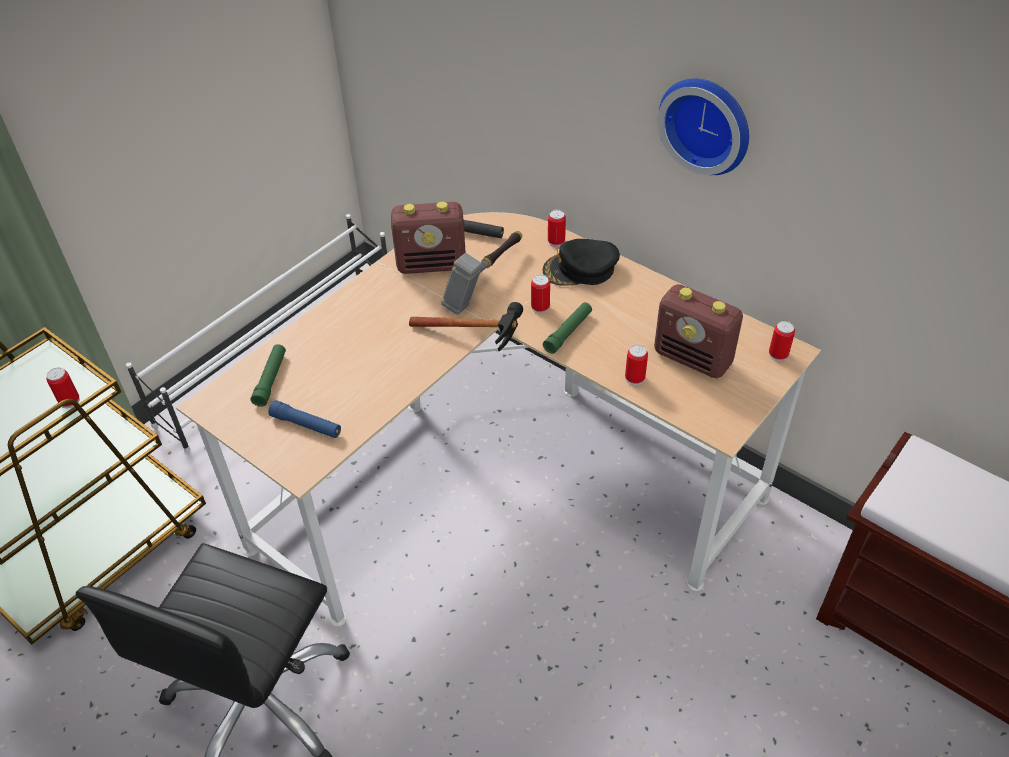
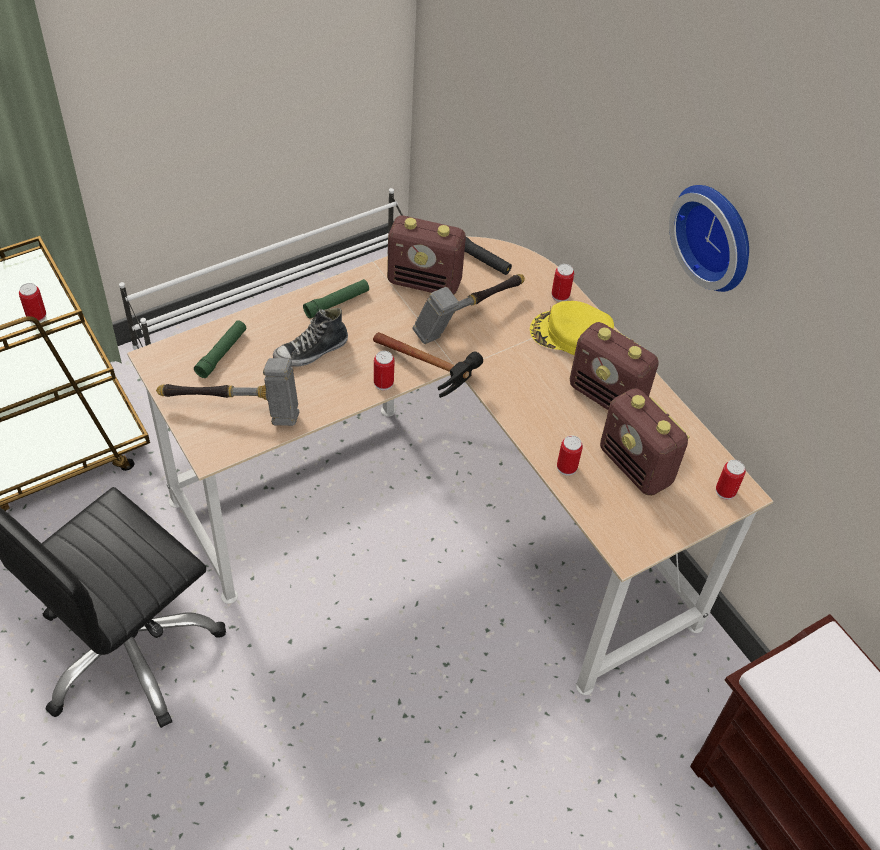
camera: 15 degrees right, 5 degrees up
(306, 425) = (235, 410): blue flashlight -> hammer
(356, 352) = (311, 351): none -> shoe
(540, 307) = (509, 362): can -> can (383, 383)
(568, 332) = (524, 397): green flashlight -> green flashlight (337, 303)
(580, 269) = (570, 334): black cap -> yellow cap
(639, 310) = (607, 396): none -> radio

